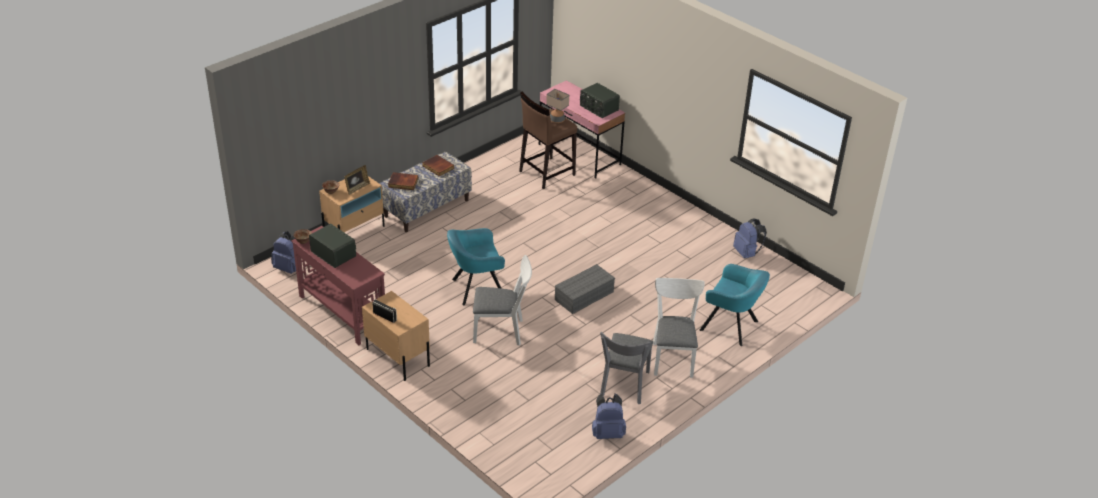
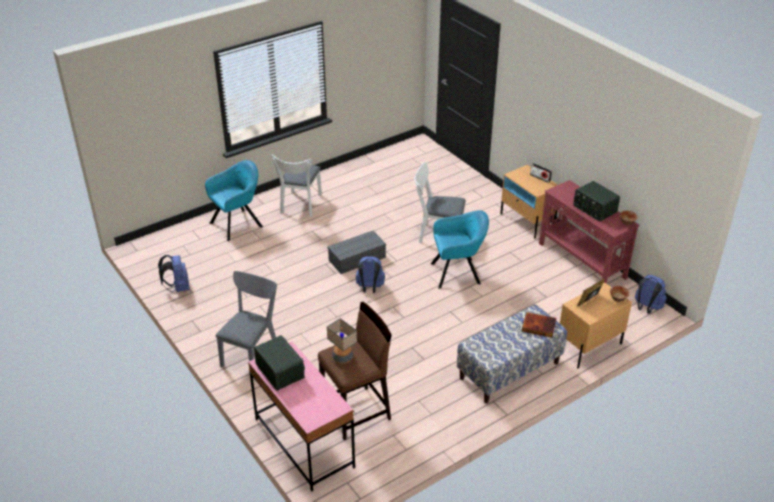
camera: 170 degrees left, 0 degrees up
(437, 167) = (499, 346): book -> none
(607, 433) = (371, 164): blue backpack -> blue backpack (370, 288)
(624, 387) = (348, 189): grey chair -> grey chair (252, 353)
(731, 326) = (238, 224): turquoise armchair -> turquoise armchair turned 105 degrees clockwise

